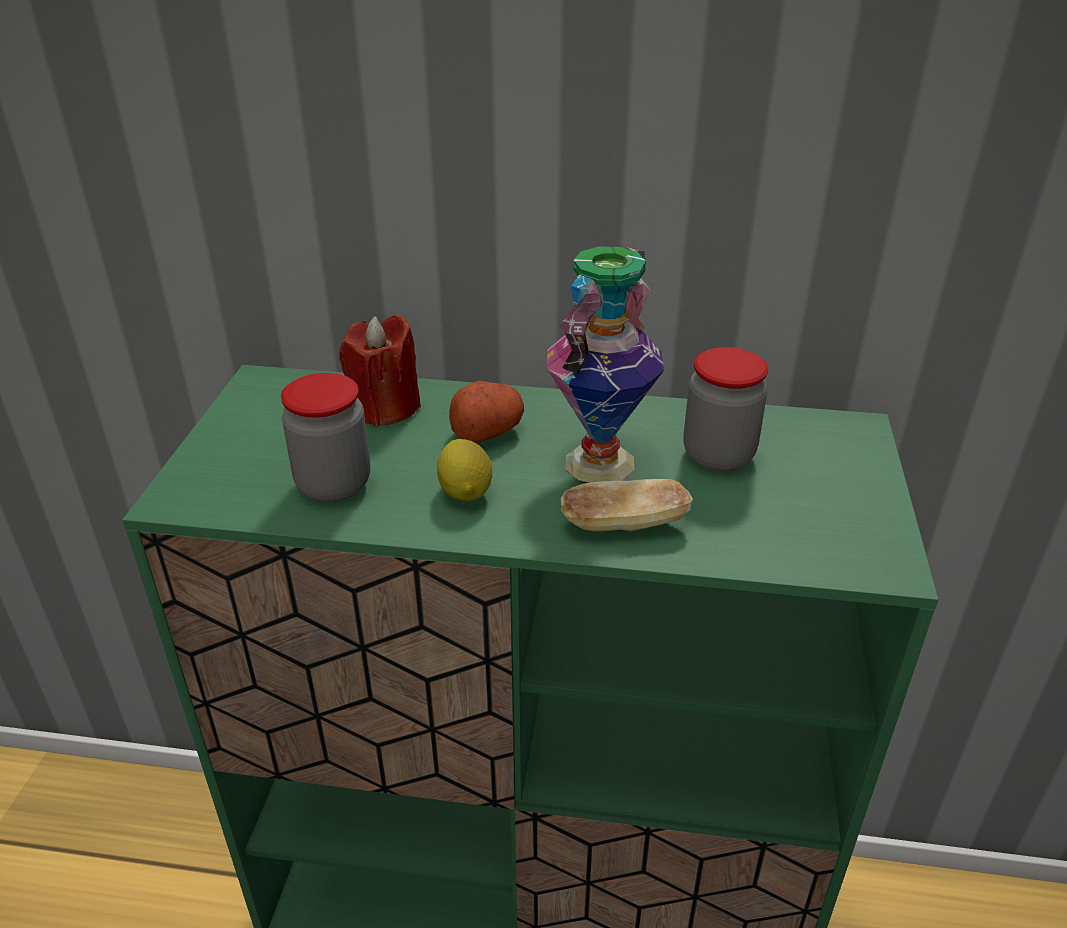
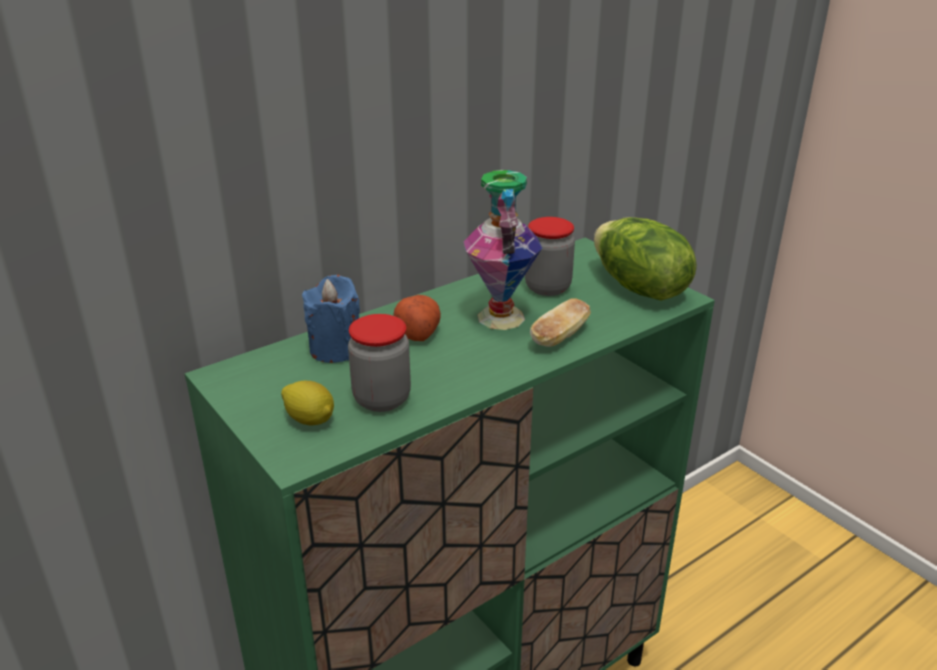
camera: 45 degrees left, 5 degrees down
(384, 408) = (335, 349): red candle -> blue candle
(465, 491) = (460, 363): lemon -> lemon (310, 420)
(842, 519) = (638, 288): none -> lettuce

